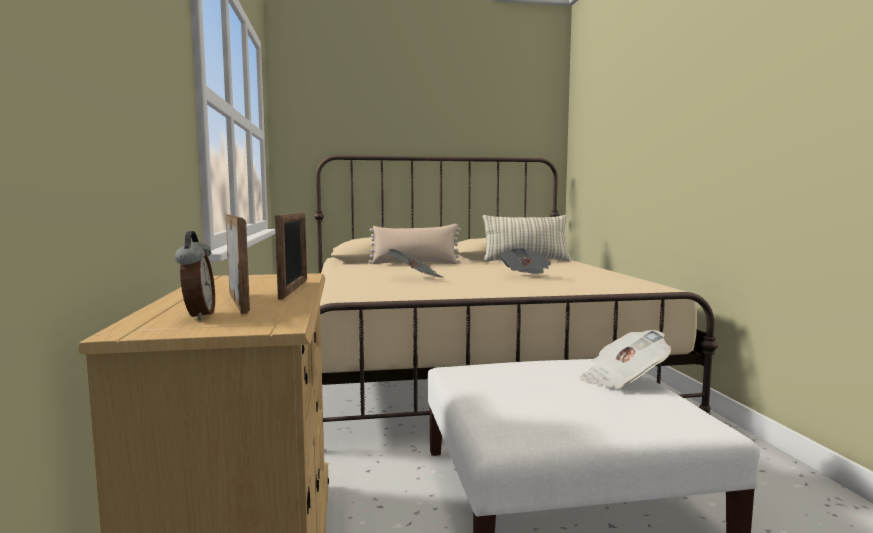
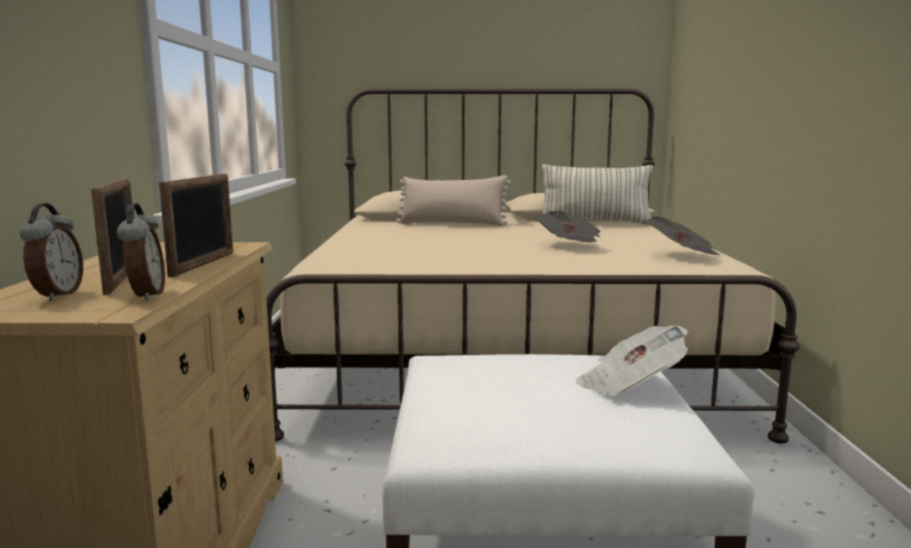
camera: 10 degrees right, 5 degrees up
(282, 313) = (145, 295): none -> alarm clock
(415, 279) = (431, 245): newspaper -> newspaper (682, 256)

